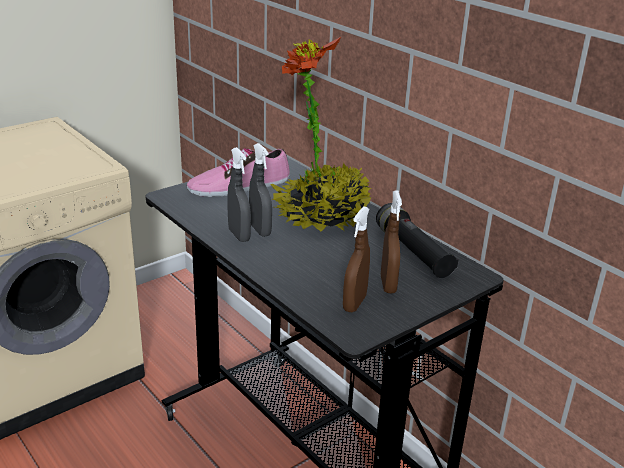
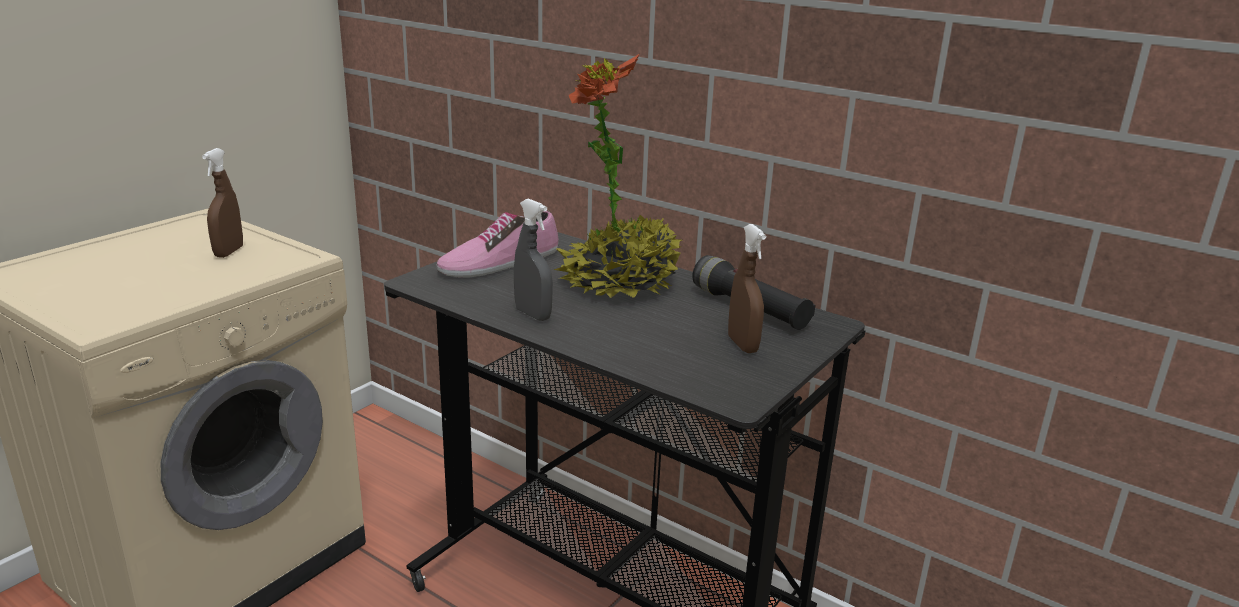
camera: 15 degrees left, 5 degrees down
(260, 230) = (555, 306): grey spray bottle -> none
(354, 303) = (717, 369): brown spray bottle -> brown spray bottle (229, 252)

